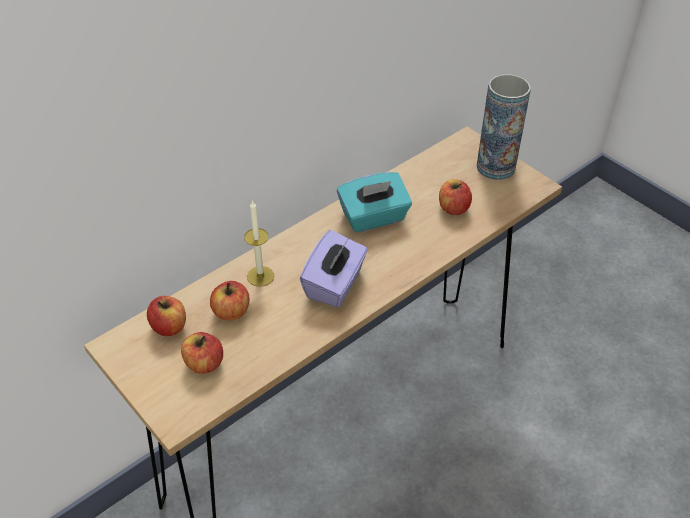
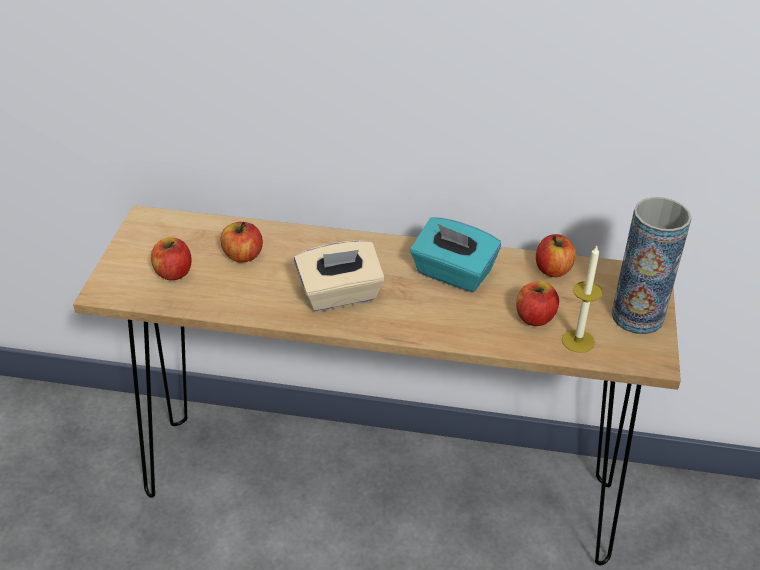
camera: 50 degrees right, 5 degrees down
(169, 327) = (192, 234): apple -> apple (553, 270)
(260, 276) = (300, 248): candle -> candle (578, 341)
(335, 284) = (340, 295): purple tissue box -> beige tissue box

